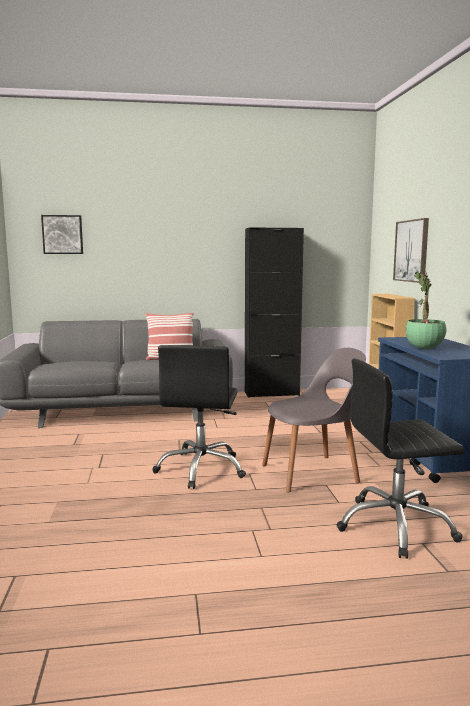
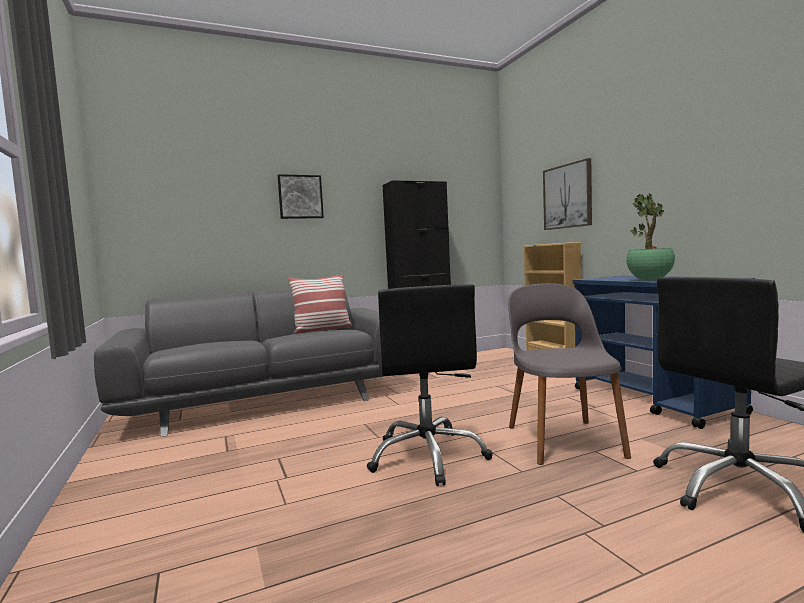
camera: 15 degrees left, 5 degrees down
(62, 234) = (168, 190): picture -> picture (300, 197)
(312, 473) = (563, 440): grey chair -> grey chair turned 60 degrees counterclockwise

